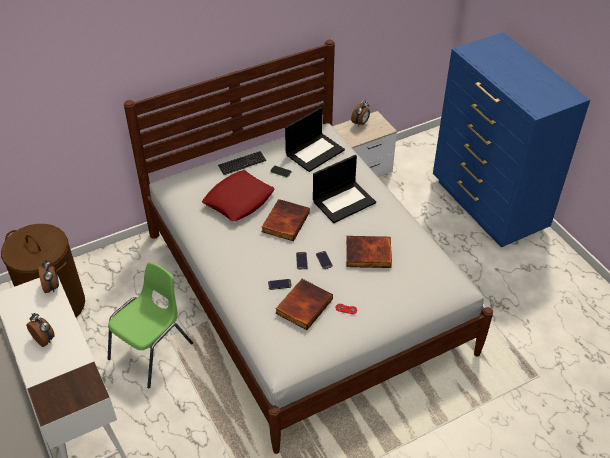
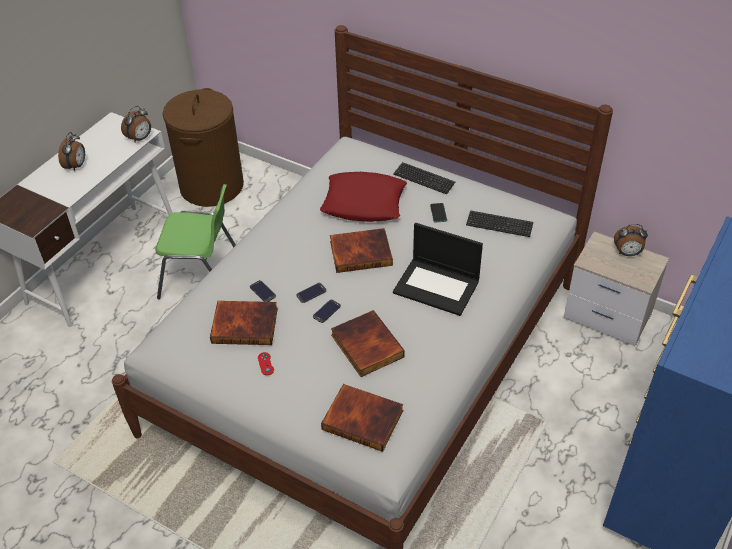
camera: 60 degrees right, 0 degrees up
(315, 152) = (499, 225): laptop -> keyboard
(424, 281) = (364, 419): none -> book

